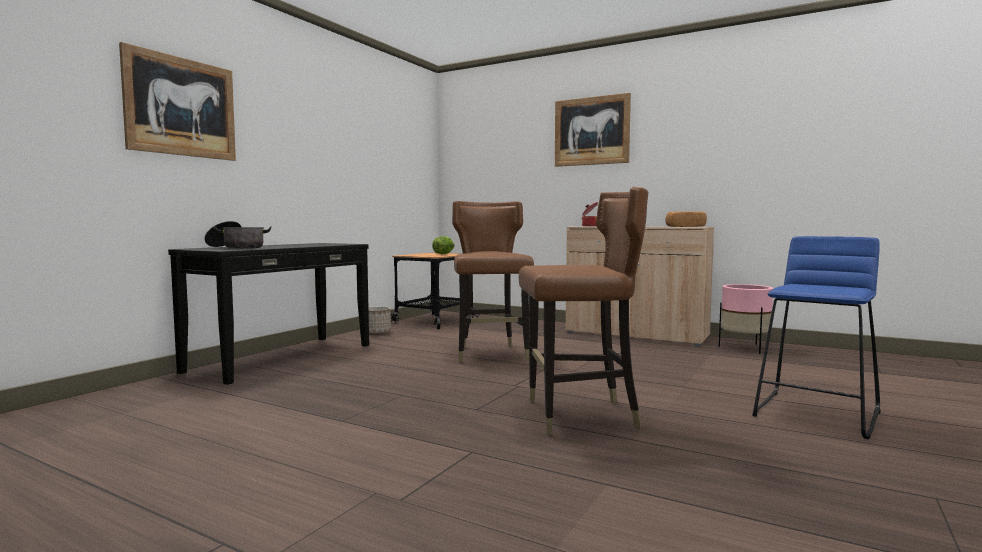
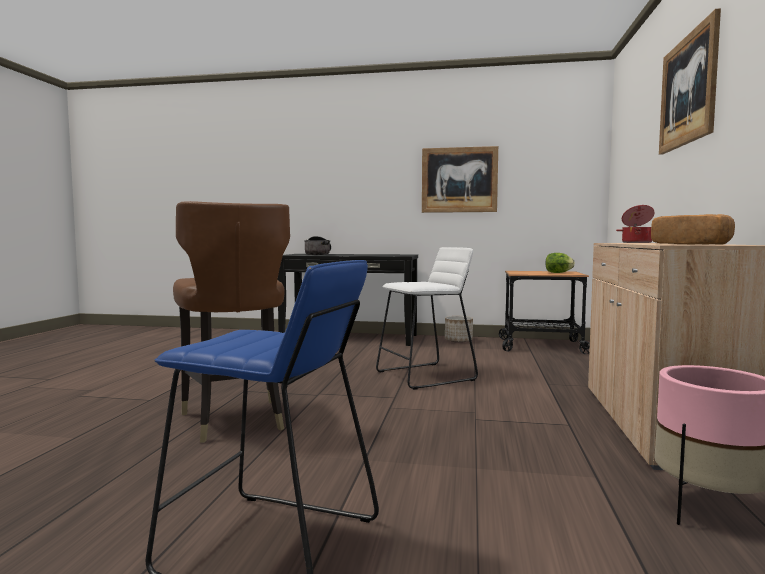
camera: 70 degrees right, 0 degrees up
(181, 107) = (308, 163): picture -> picture (459, 180)
(491, 354) = (425, 376): brown chair -> white stool

